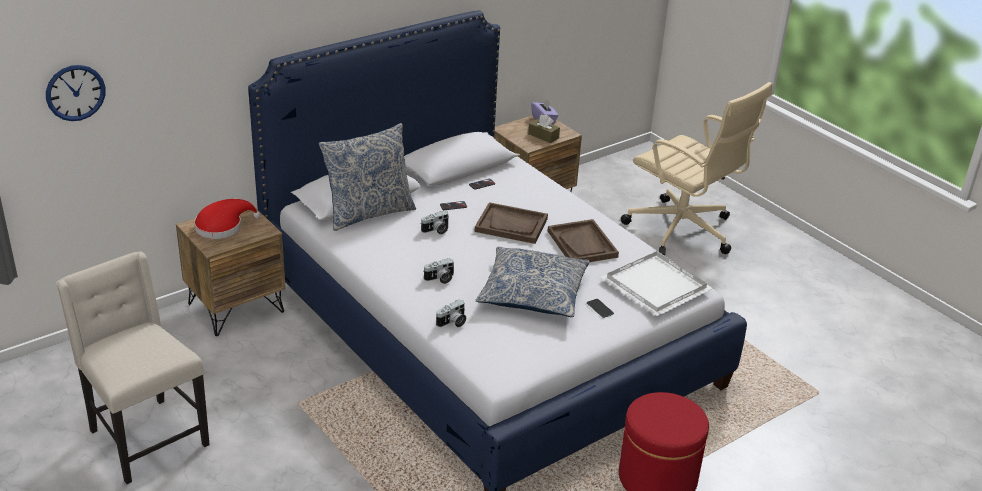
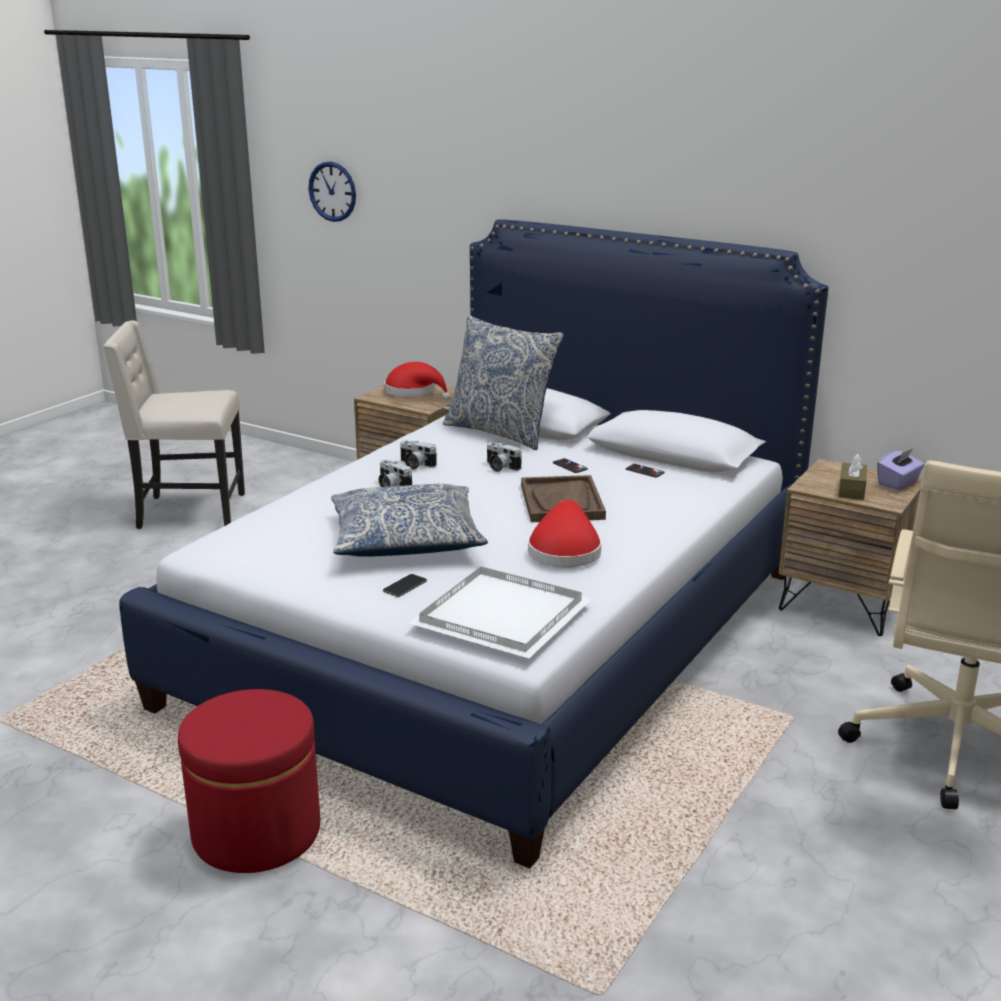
camera: 70 degrees right, 10 degrees down
(145, 438) = (189, 512): beige chair -> beige chair turned 120 degrees counterclockwise
(452, 322) = (302, 507): camera -> camera (415, 465)
(582, 244) = (564, 551): brown tray -> red hat

